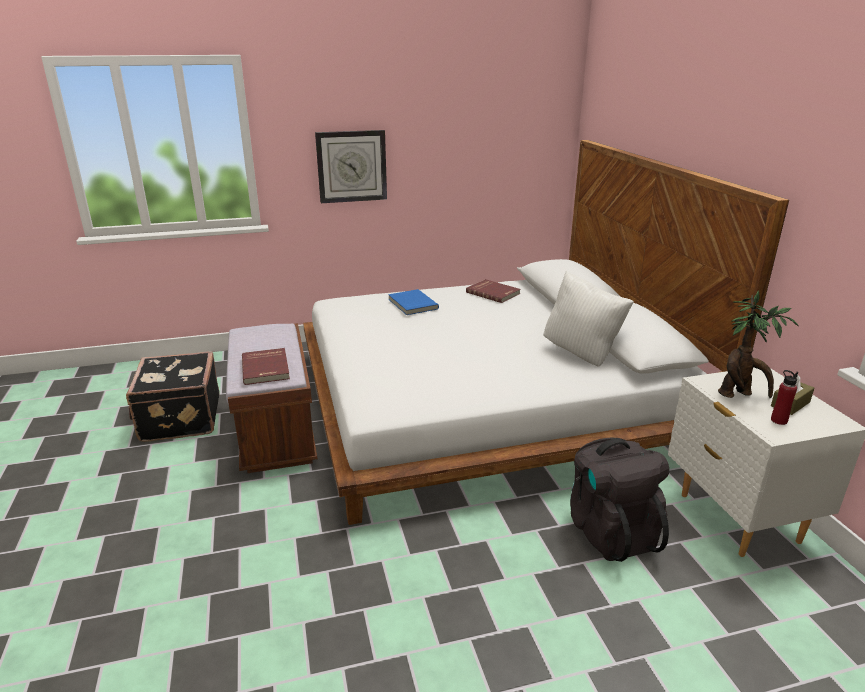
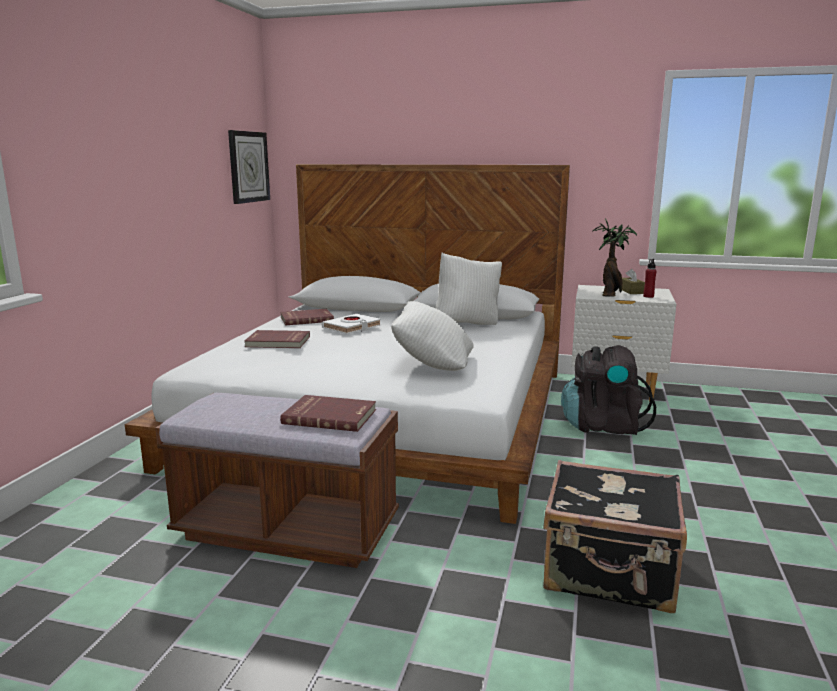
camera: 60 degrees left, 10 degrees down
(179, 419) = (136, 605): black suitcase -> black suitcase (609, 573)
(351, 166) = (116, 198): wall clock -> wall clock (248, 167)
(412, 304) = (277, 342): blue book -> red book
(428, 372) = (433, 365): none -> white pillow
(490, 314) = (352, 328): none -> white book

